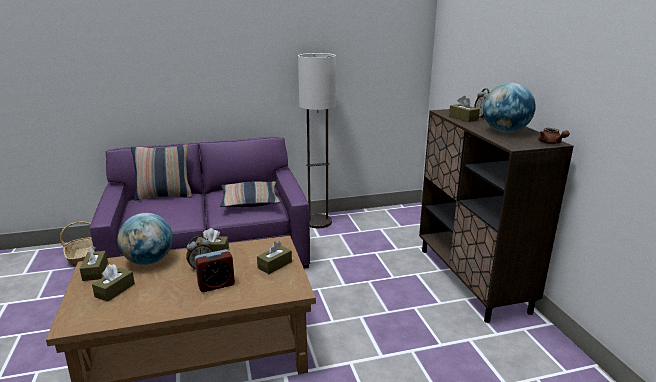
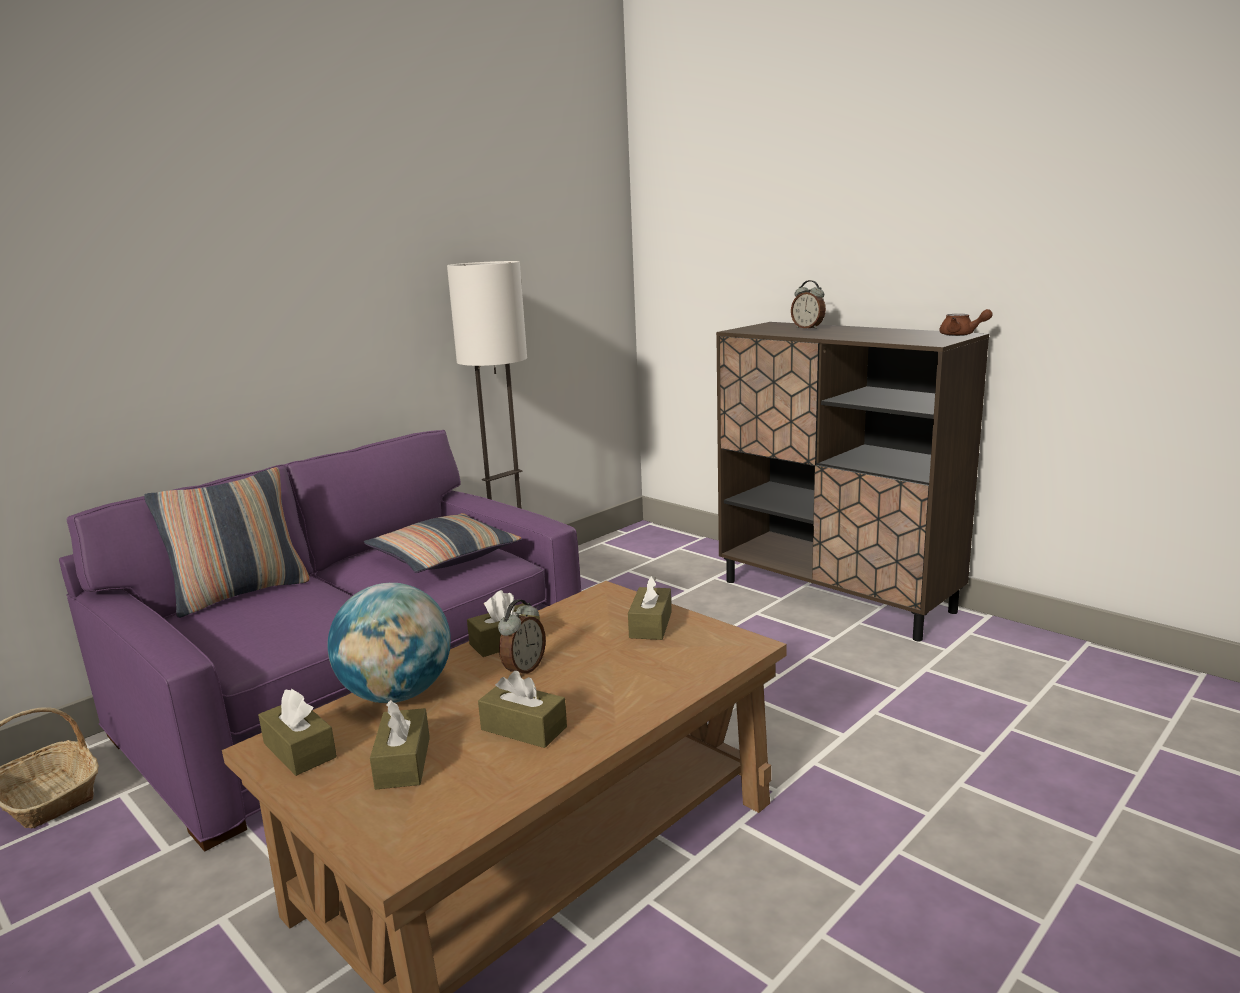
camera: 30 degrees left, 5 degrees down
(216, 285) = (597, 683): alarm clock -> none
(463, 118) = (788, 332): brown tissue box -> brown tissue box (524, 728)
(505, 131) = (878, 334): globe -> none

